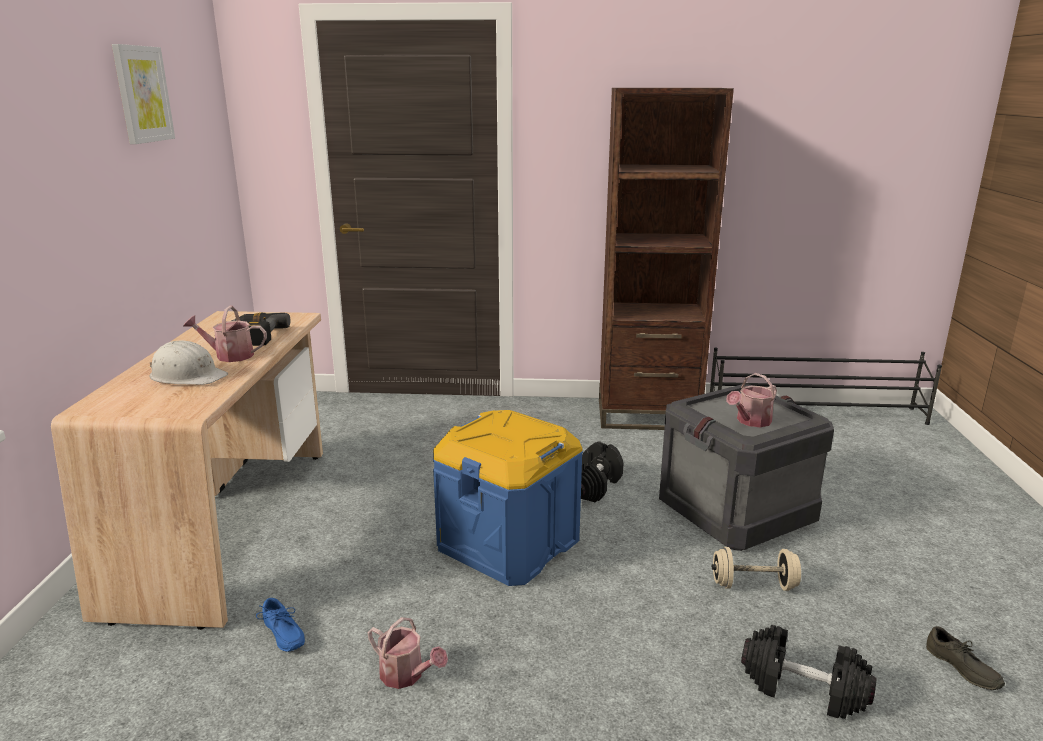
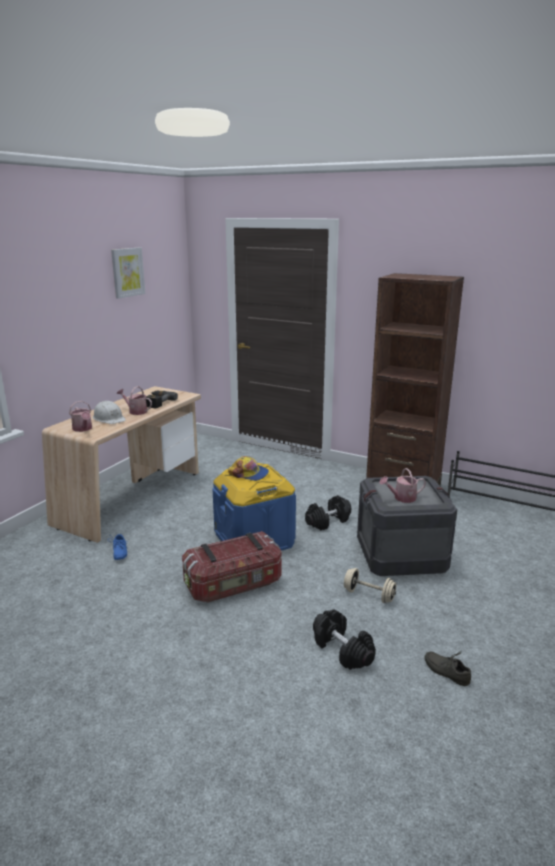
camera: 25 degrees right, 0 degrees up
(406, 675) = (157, 584): watering can -> watering can (83, 429)
(497, 430) = (249, 474): none -> cap
(543, 632) = (234, 585): none -> storage box
(960, 669) = (447, 671): grey shoe -> grey shoe turned 135 degrees clockwise

